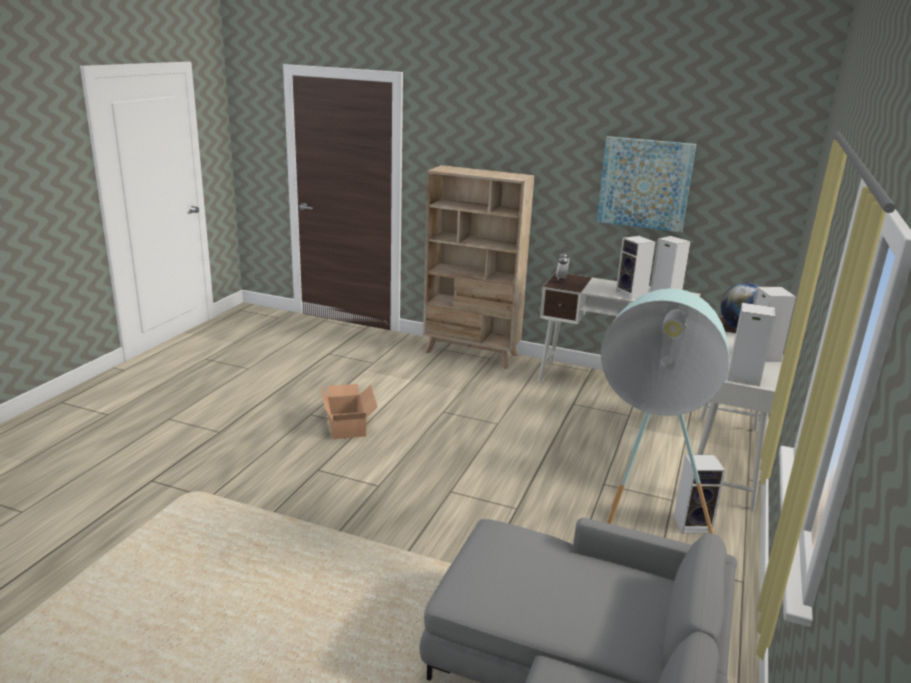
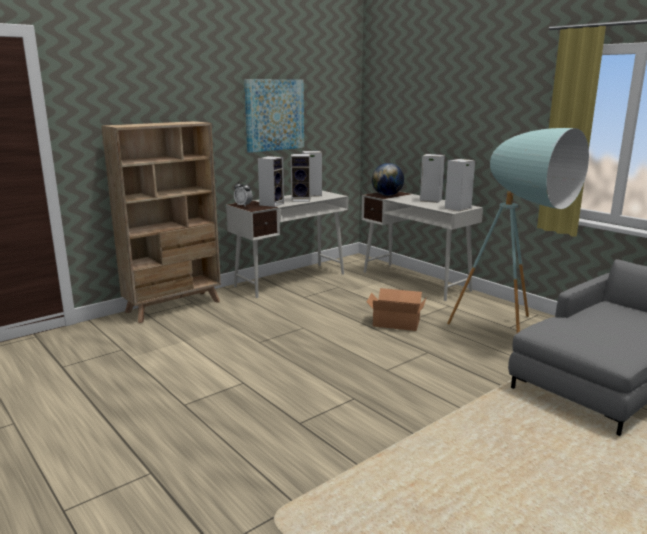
camera: 60 degrees left, 5 degrees down
(348, 424) = (230, 389): cardboard box -> cardboard box (395, 322)
(693, 524) = (477, 308): speaker -> speaker (271, 204)

